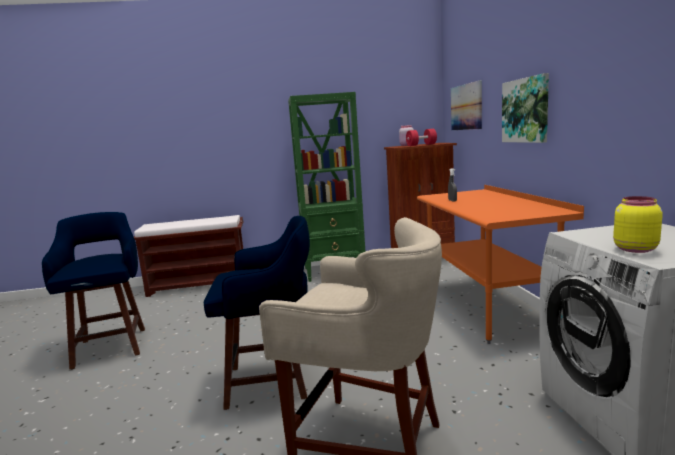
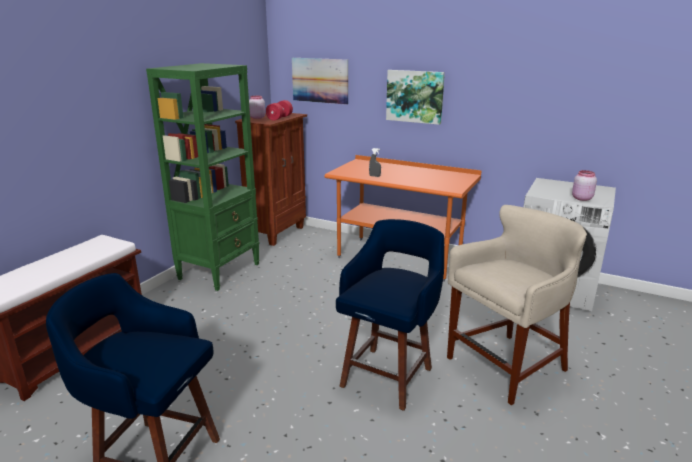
camera: 55 degrees left, 10 degrees up
(634, 249) = (581, 198): yellow jar -> pink jar

